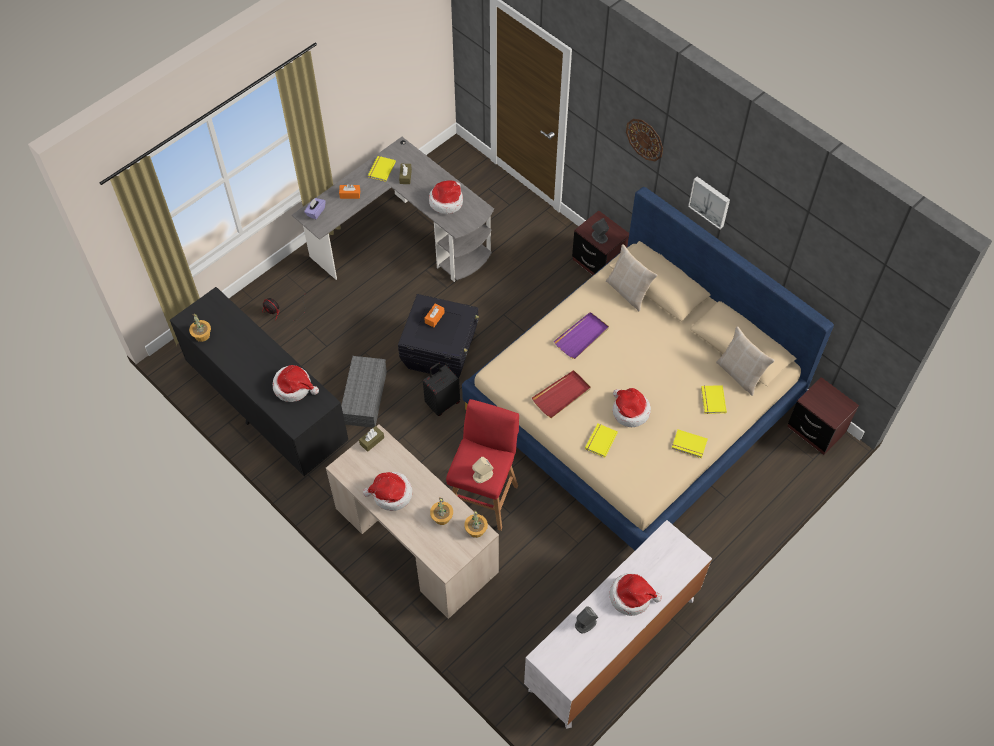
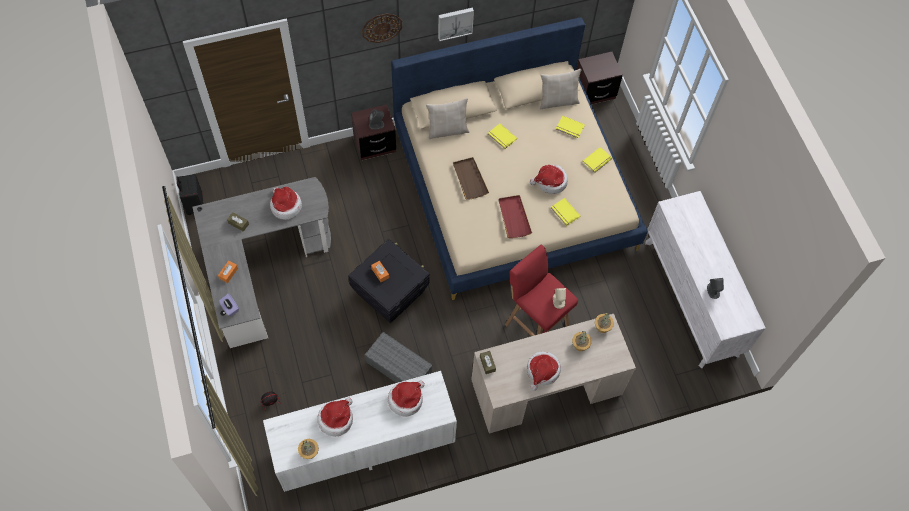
camera: 65 degrees left, 5 degrees up
(267, 407) = (364, 446): black dresser -> white dresser
(381, 169) = (217, 238): yellow book -> yellow book (501, 137)
(442, 403) = (437, 313): black suitcase -> black suitcase (194, 205)
(582, 336) = (469, 179): purple tray -> brown tray
(631, 597) = (706, 252): hat -> hat (336, 419)

